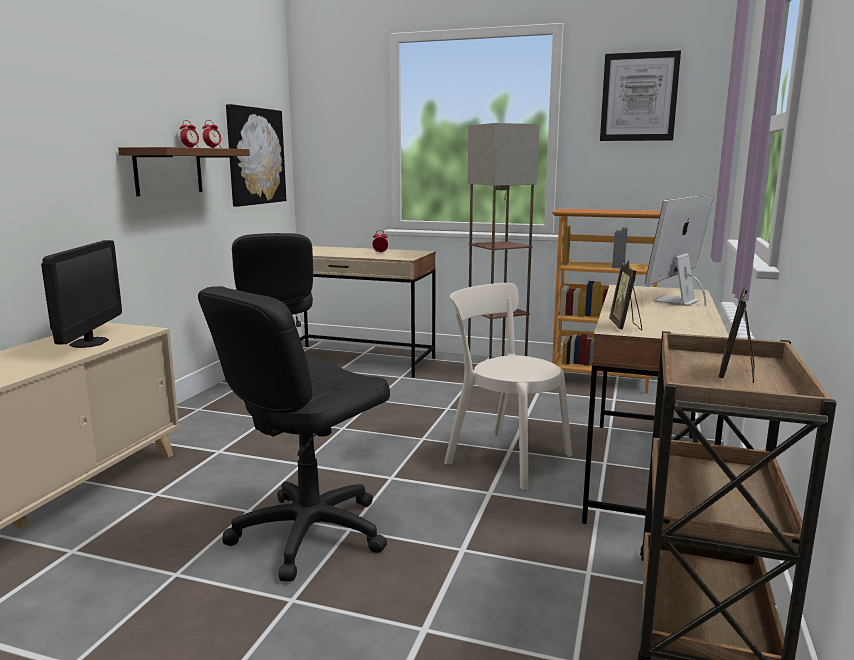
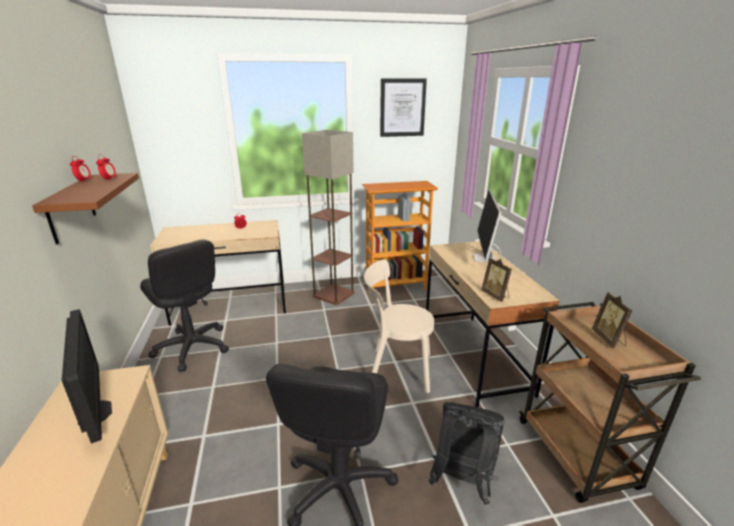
camera: 30 degrees left, 10 degrees up
(255, 156) = (118, 165): picture -> none
(471, 581) = (462, 481): none -> black backpack

